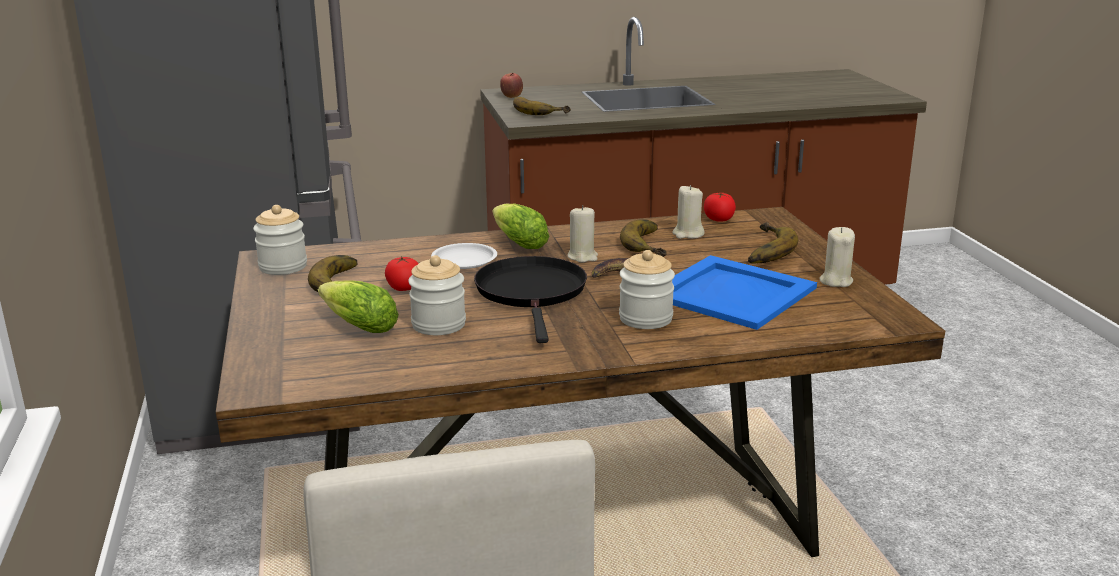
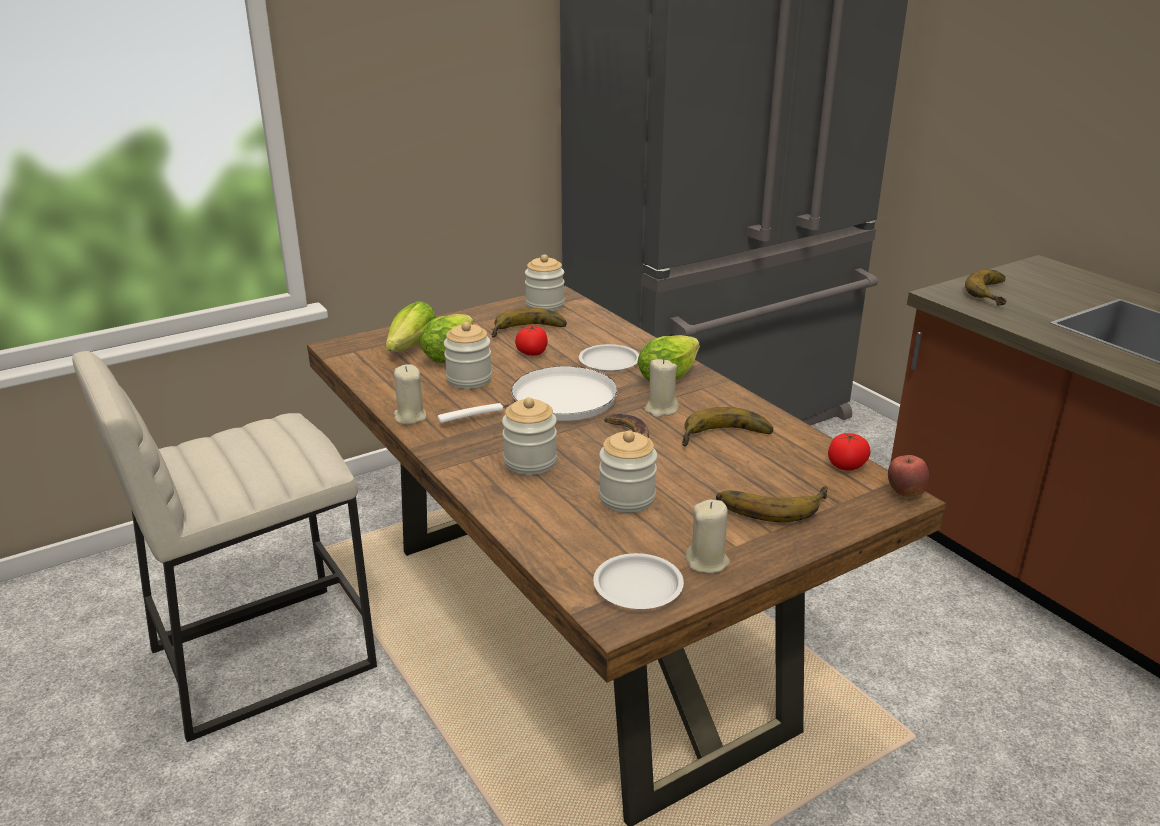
camera: 70 degrees right, 5 degrees up
(314, 347) = (408, 348): none -> lettuce
(511, 97) = (1029, 272): apple -> apple (905, 493)
(532, 293) = (556, 402): black frying pan -> white frying pan
(688, 234) = (777, 453): beige candle -> beige candle (410, 417)
(731, 292) = (627, 498): blue tray -> jar
(863, 308) = (637, 587): none -> white plate

